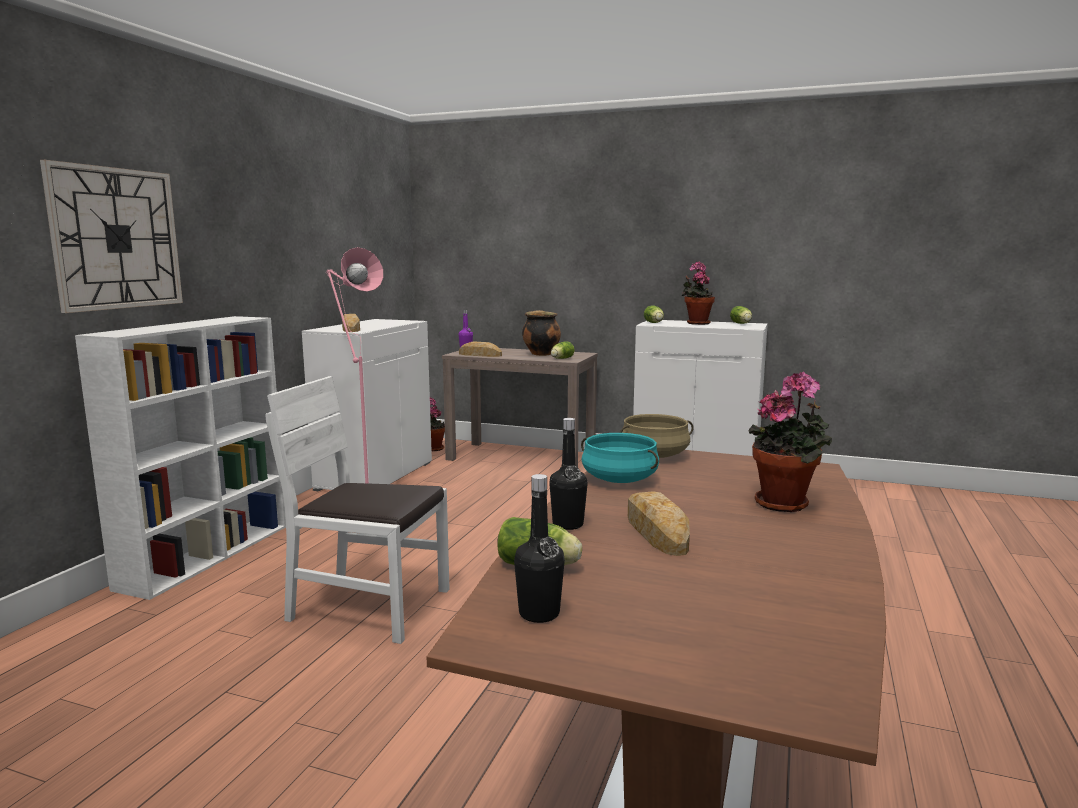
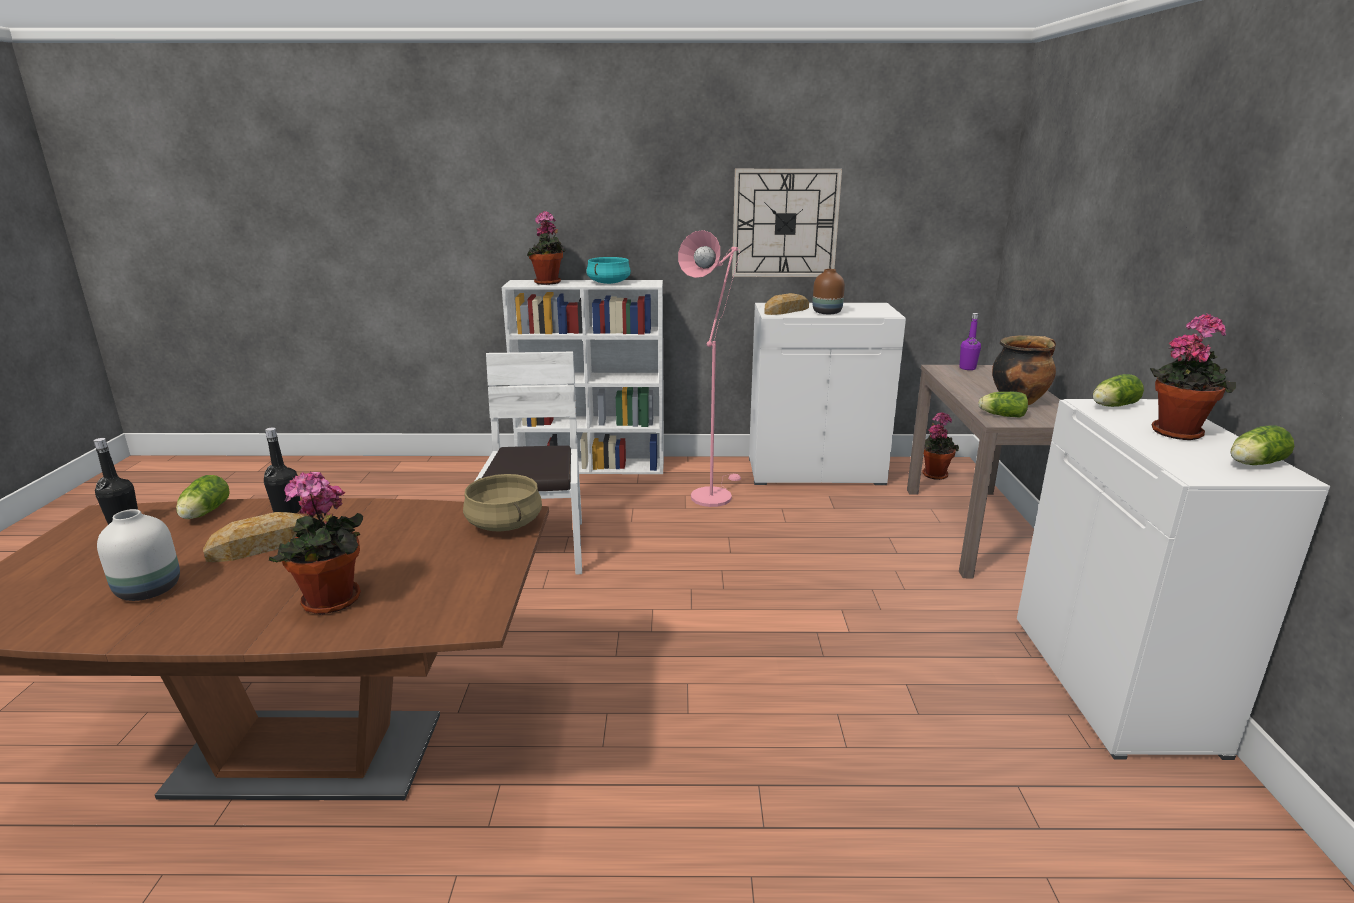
camera: 70 degrees right, 10 degrees up
(116, 238) = (556, 210): wall clock -> wall clock (785, 223)
(148, 329) = (548, 283): none -> potted plant
(379, 325) = (827, 313): none -> brown vase
(480, 355) = (953, 377): bread -> none
(619, 479) = (411, 516): turquoise cooking pot -> turquoise cooking pot (608, 283)
(752, 577) = (147, 591): none -> white vase

